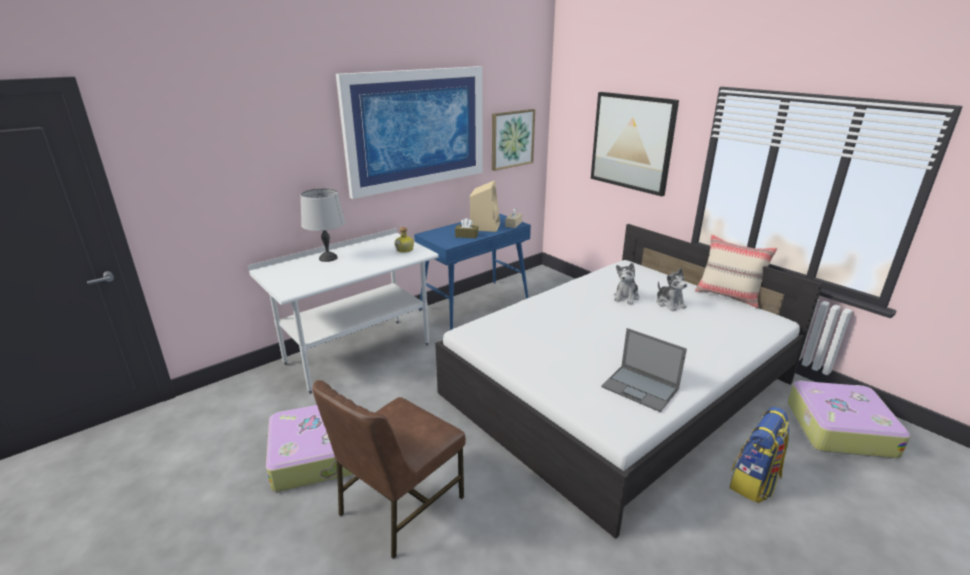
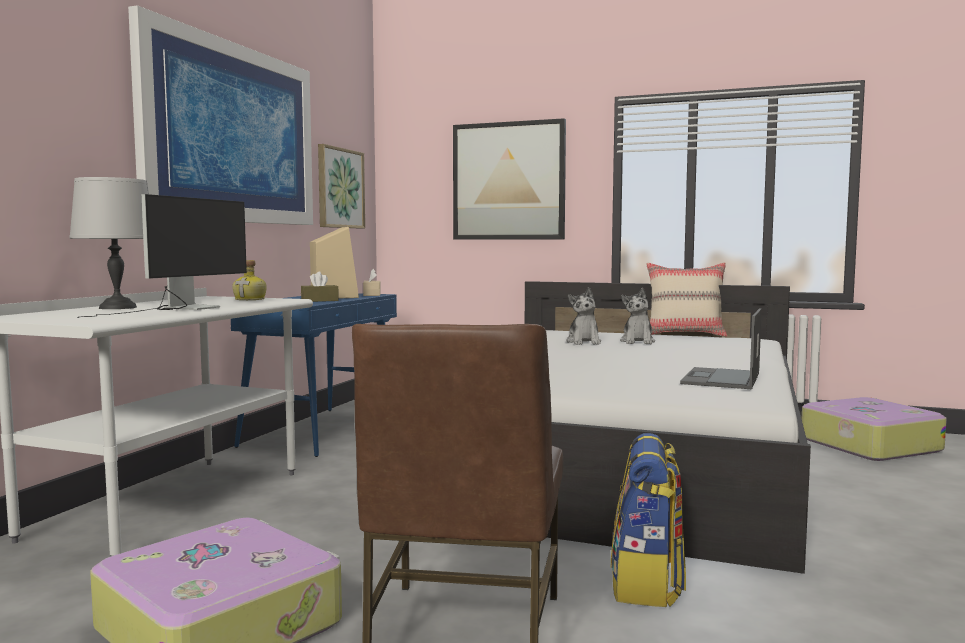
camera: 30 degrees left, 20 degrees down
(348, 269) = (179, 309): none -> monitor
(641, 388) = (721, 379): laptop -> laptop turned 105 degrees clockwise
(669, 303) = (637, 342): plush toy -> plush toy turned 60 degrees clockwise
(754, 482) = (862, 494): backpack -> backpack (647, 584)

